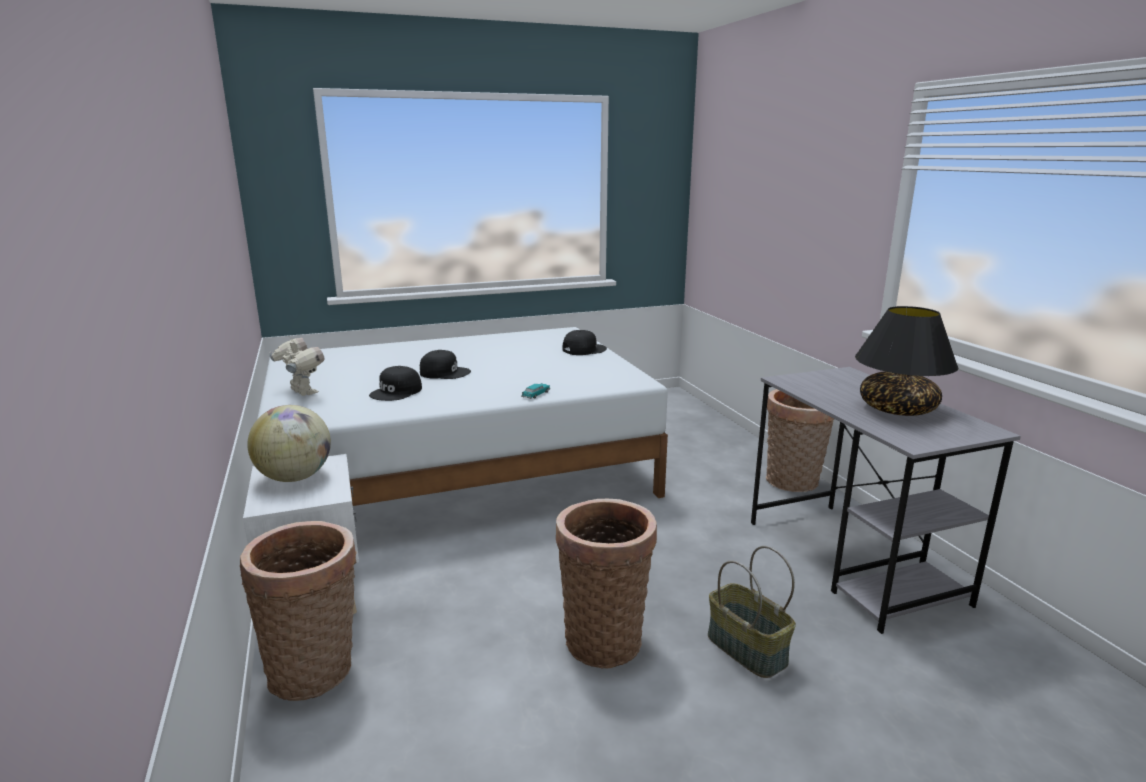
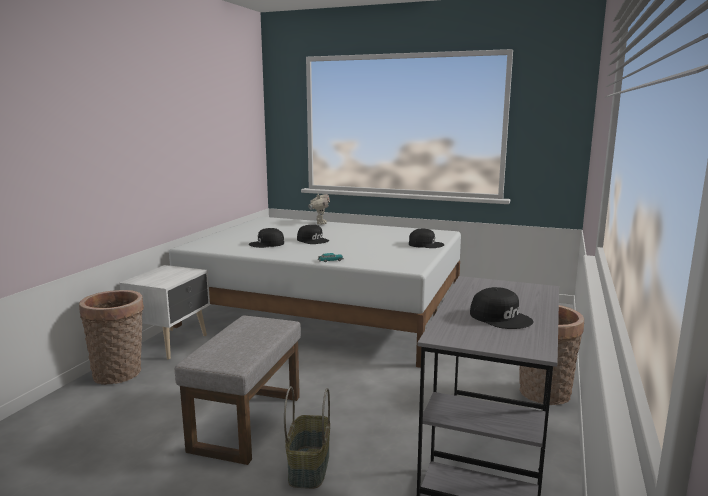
camera: 40 degrees right, 5 degrees down
(295, 477) = (167, 273): globe -> none
(302, 392) = (228, 235): toy robot -> toy robot (320, 223)
(604, 638) = (247, 421): basket -> grey ottoman
(896, 409) = (501, 317): black table lamp -> black cap

